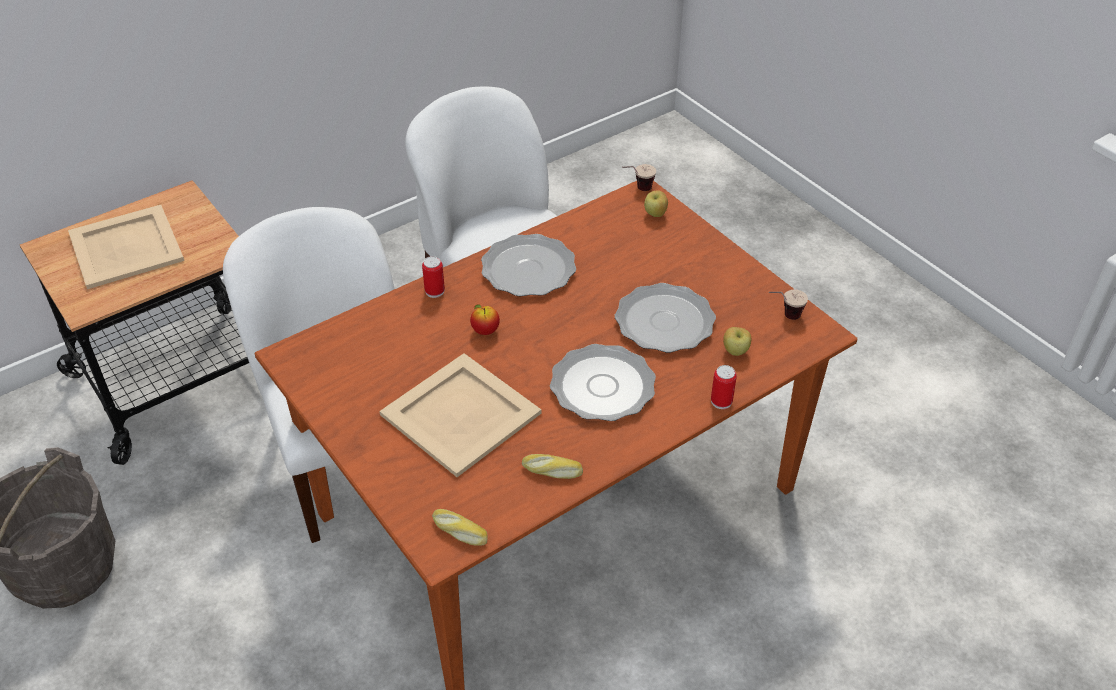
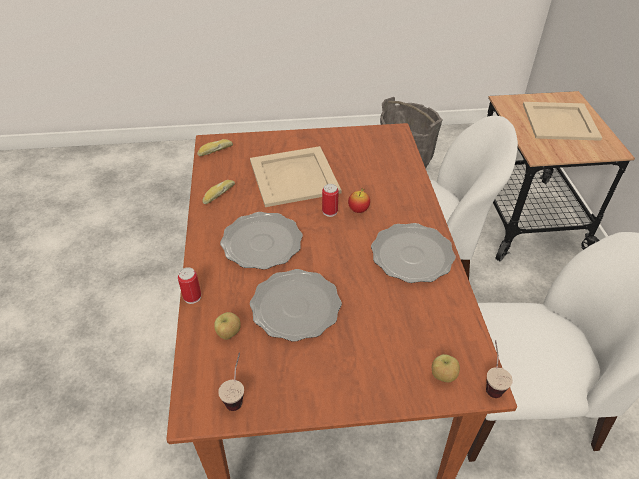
camera: 120 degrees right, 0 degrees up
(434, 291) = (416, 201): can -> can (330, 211)

